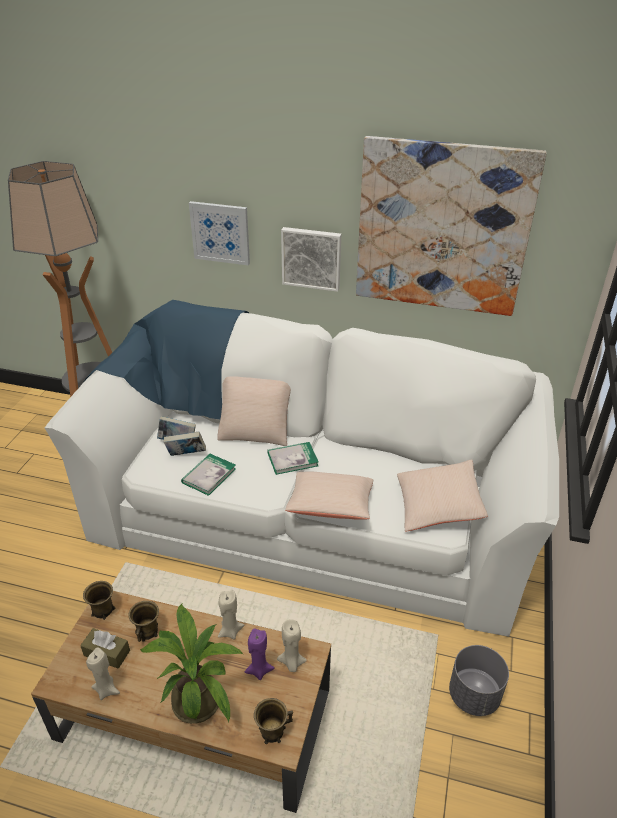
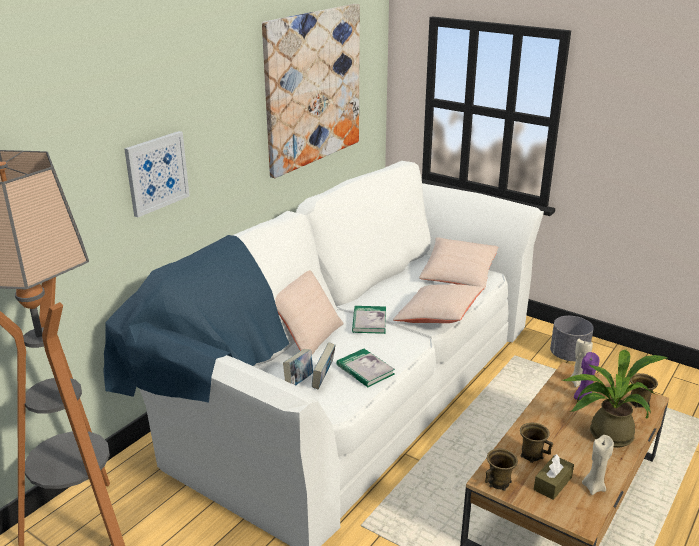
camera: 70 degrees left, 10 degrees down
(230, 631) = (541, 407): beige candle -> none
(311, 258) = (235, 160): picture -> none

